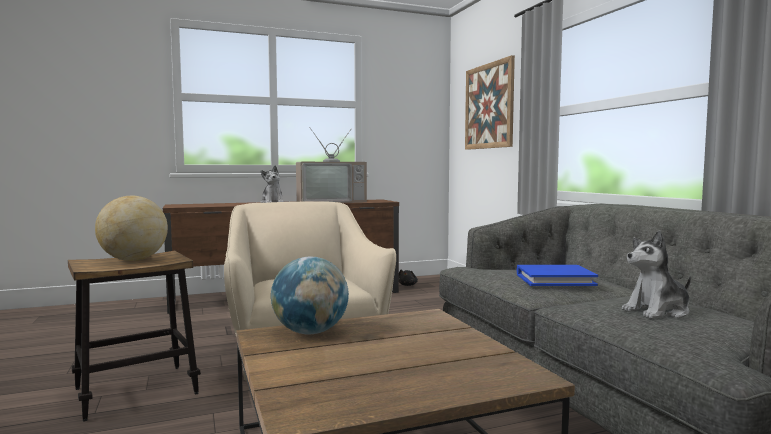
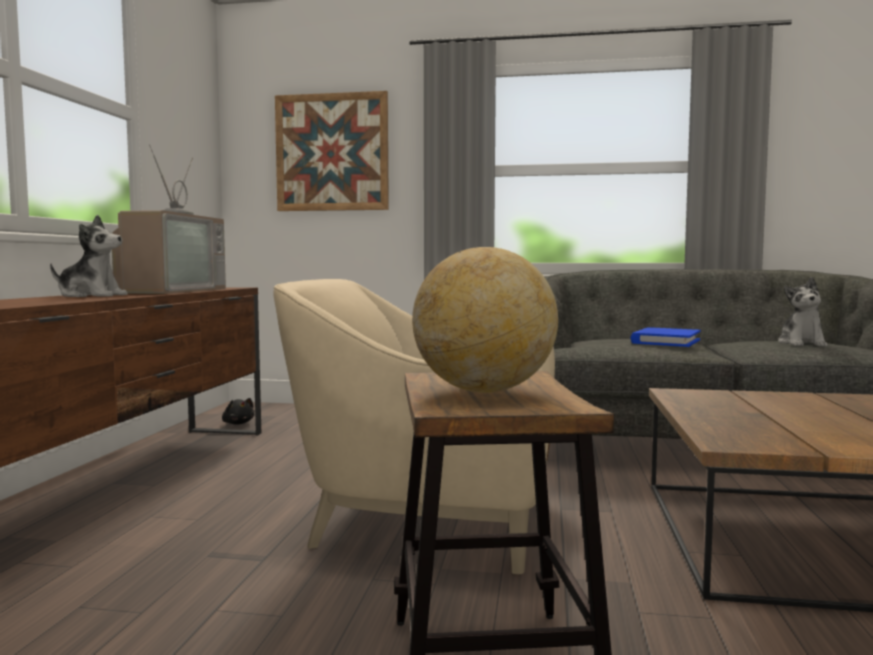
camera: 60 degrees left, 0 degrees up
(310, 332) = (730, 427): globe -> none

